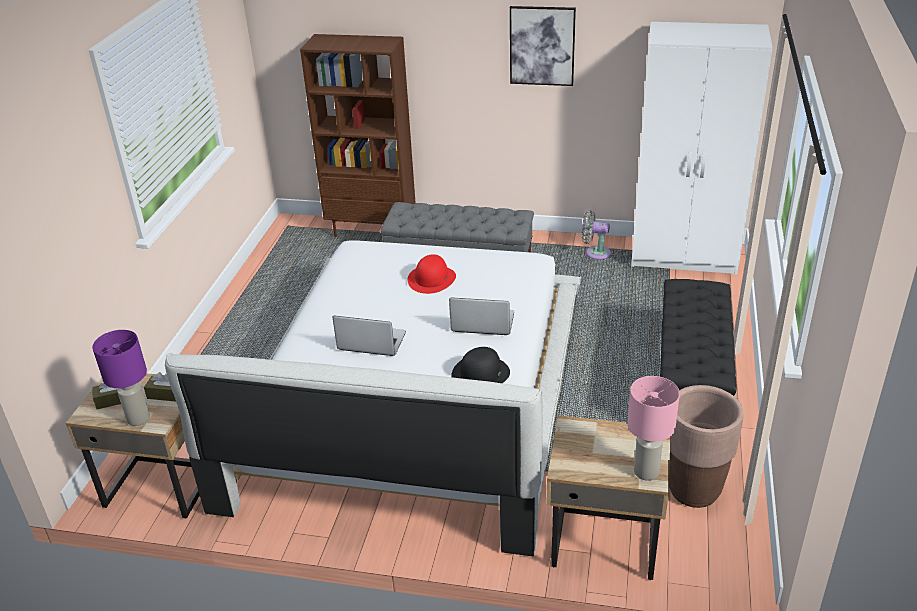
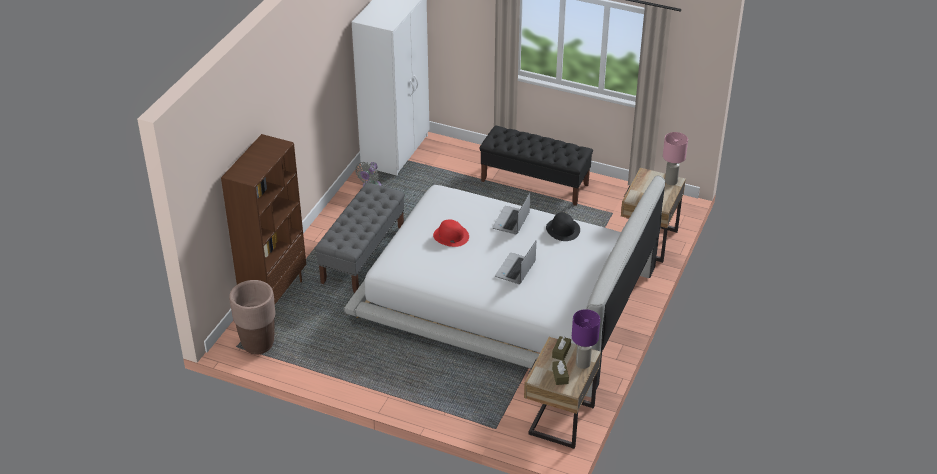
camera: 80 degrees left, 5 degrees up
(542, 46) = (313, 78): picture -> none
(694, 490) = (619, 203): brown planter -> brown planter (258, 344)

